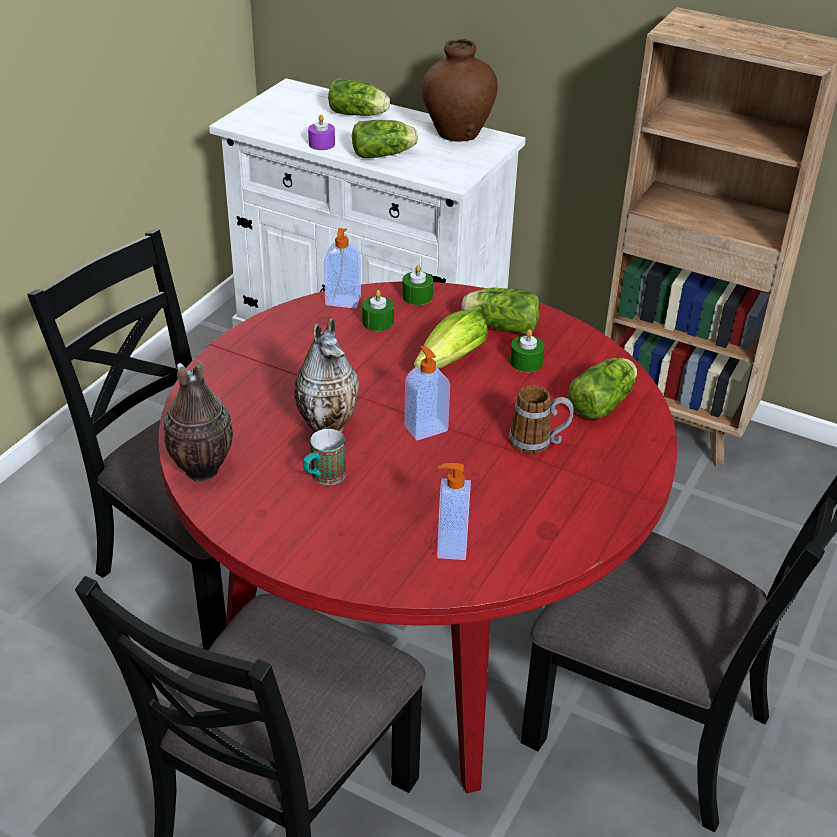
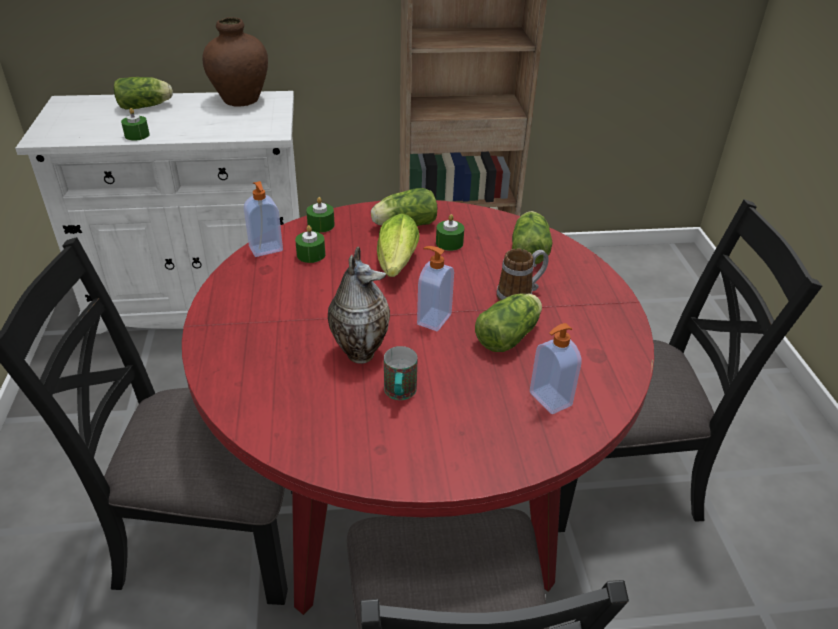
camera: 35 degrees left, 0 degrees up
(201, 471) = (290, 439): vase -> none
(321, 144) = (137, 135): purple candle -> green candle
(385, 154) = (199, 128): lettuce -> lettuce (510, 335)

